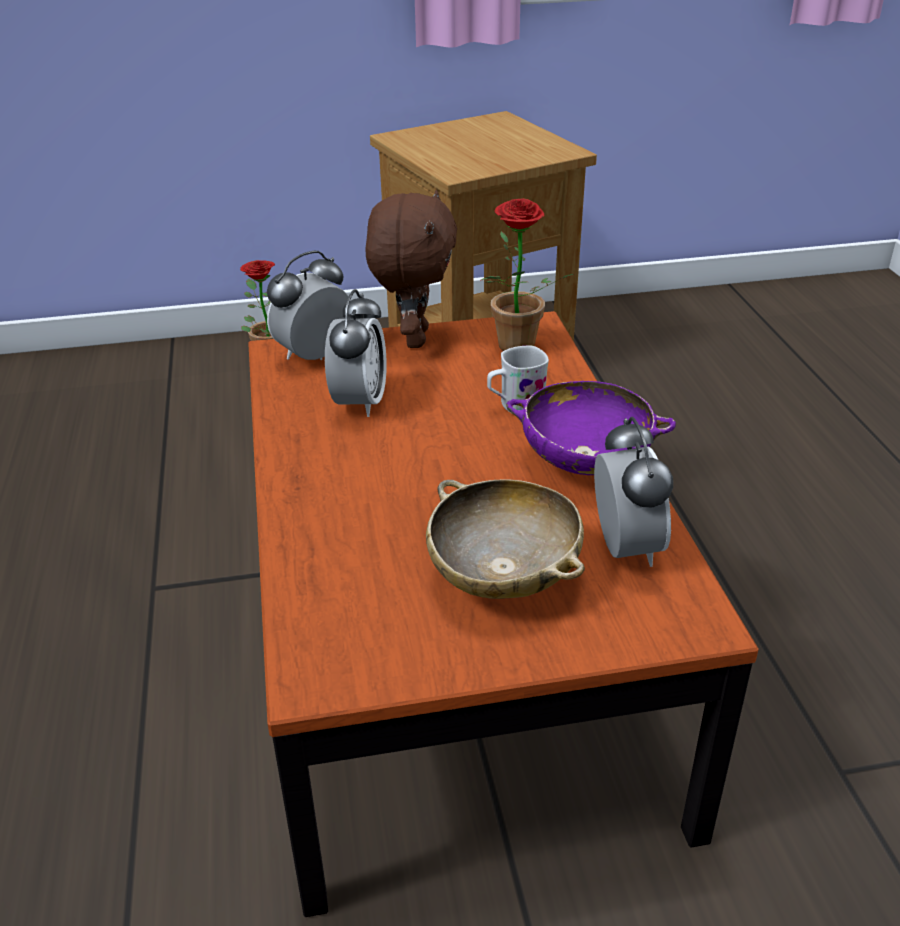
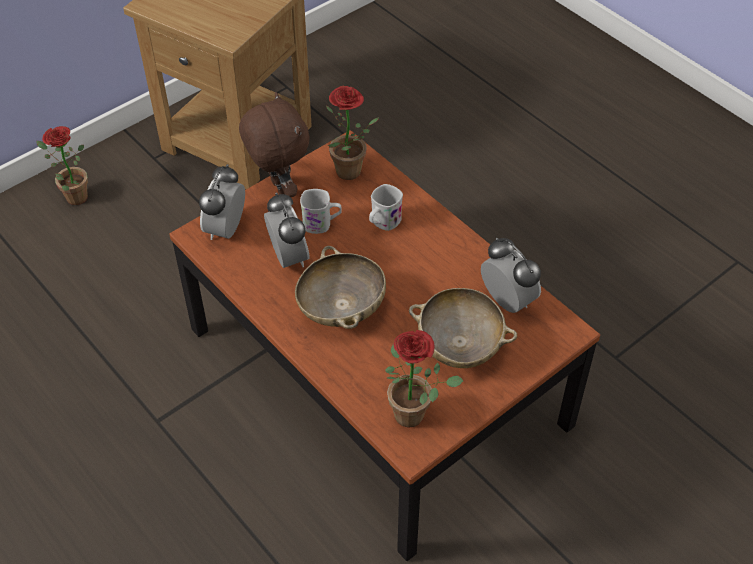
camera: 30 degrees left, 15 degrees up
(358, 637) = (416, 414): none -> potted plant
(374, 474) = (341, 308): none -> beige bowl
(434, 383) = (322, 224): none -> white mug
(585, 461) = (449, 250): purple bowl -> none

